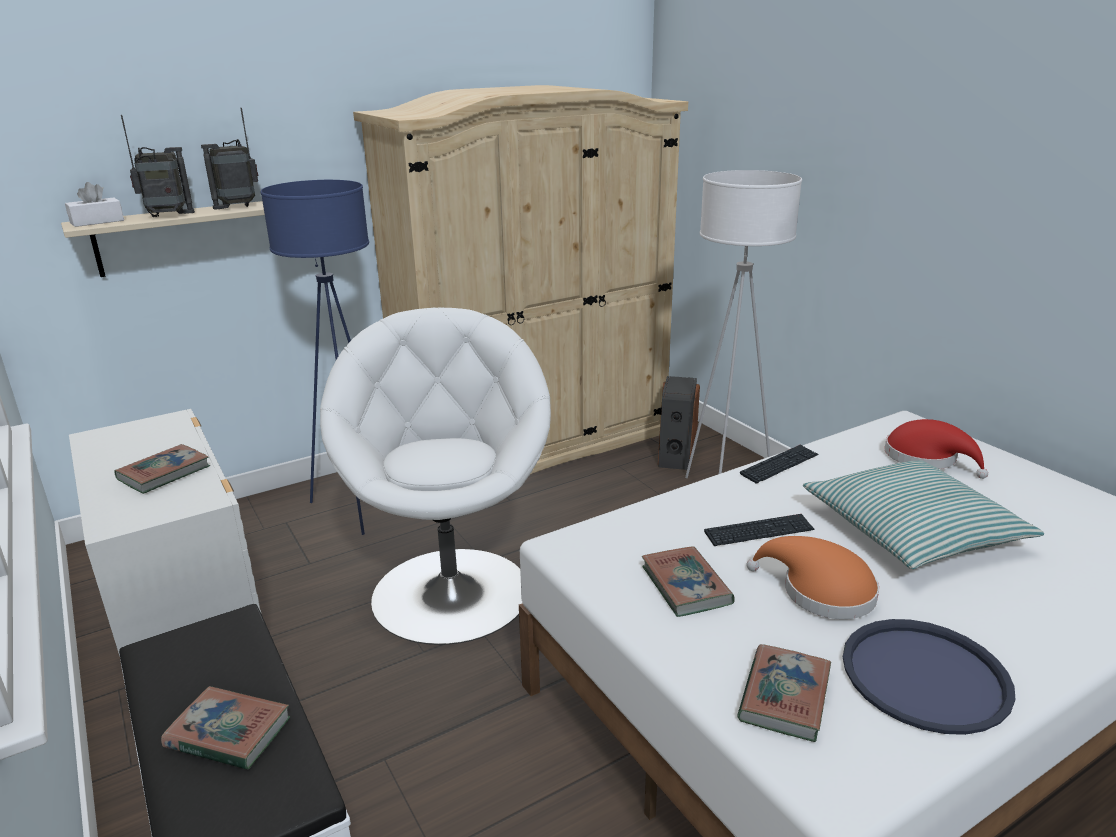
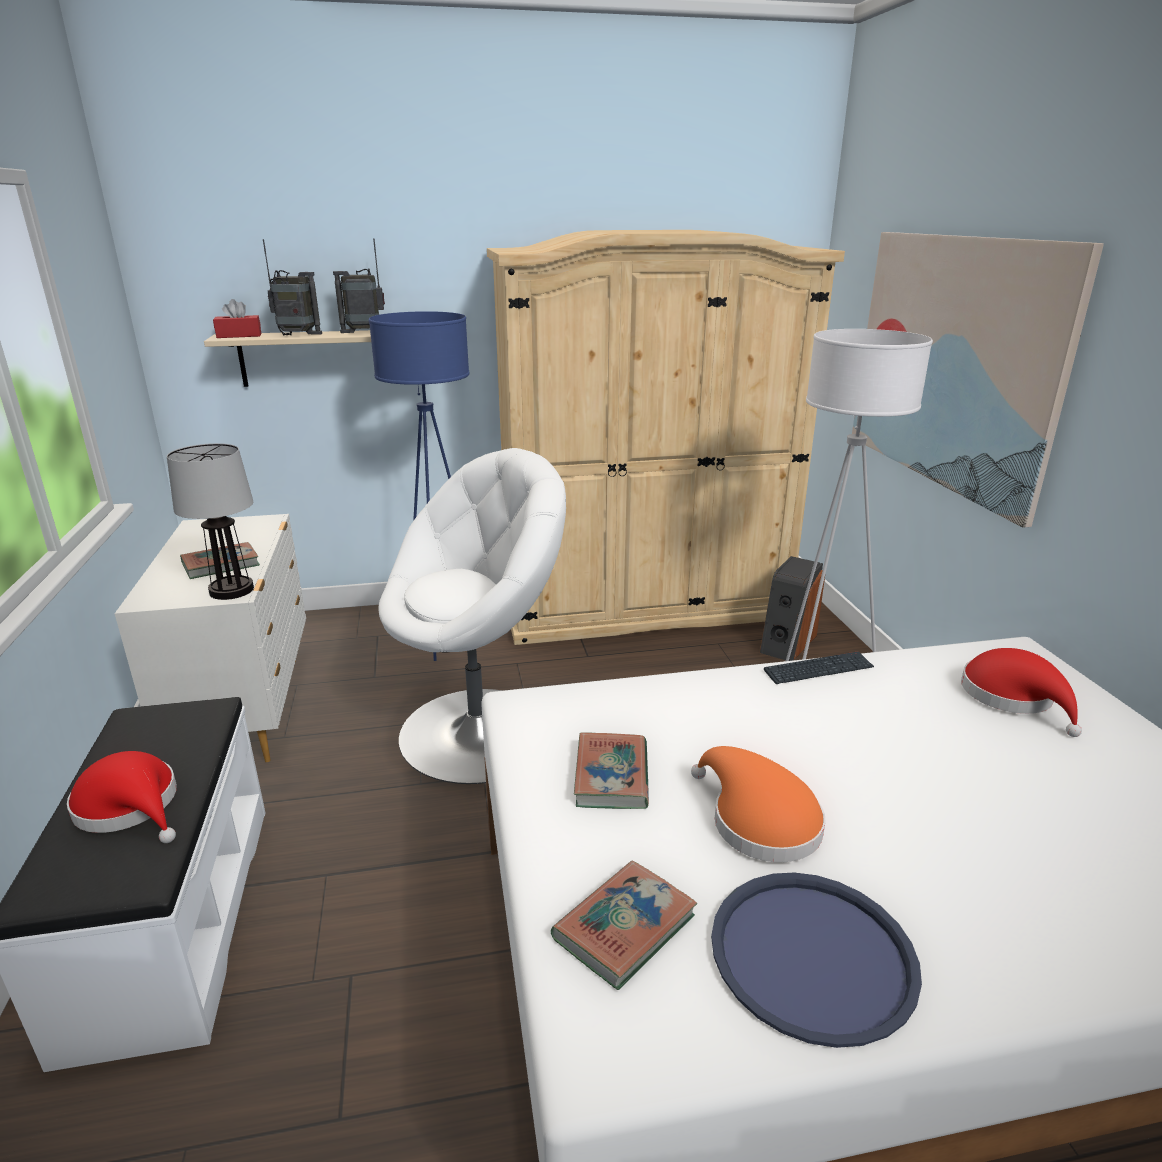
camera: 20 degrees right, 0 degrees up
(97, 222) = (239, 335): white tissue box -> red tissue box
(201, 496) = (231, 590): none -> table lamp
(228, 733) = (131, 806): book -> red hat
(452, 591) = (480, 732): white armchair -> white armchair turned 45 degrees clockwise
(759, 532) = (738, 737): keyboard -> none
(800, 193) = (953, 363): none -> picture
(912, 530) = (929, 777): pillow -> none

